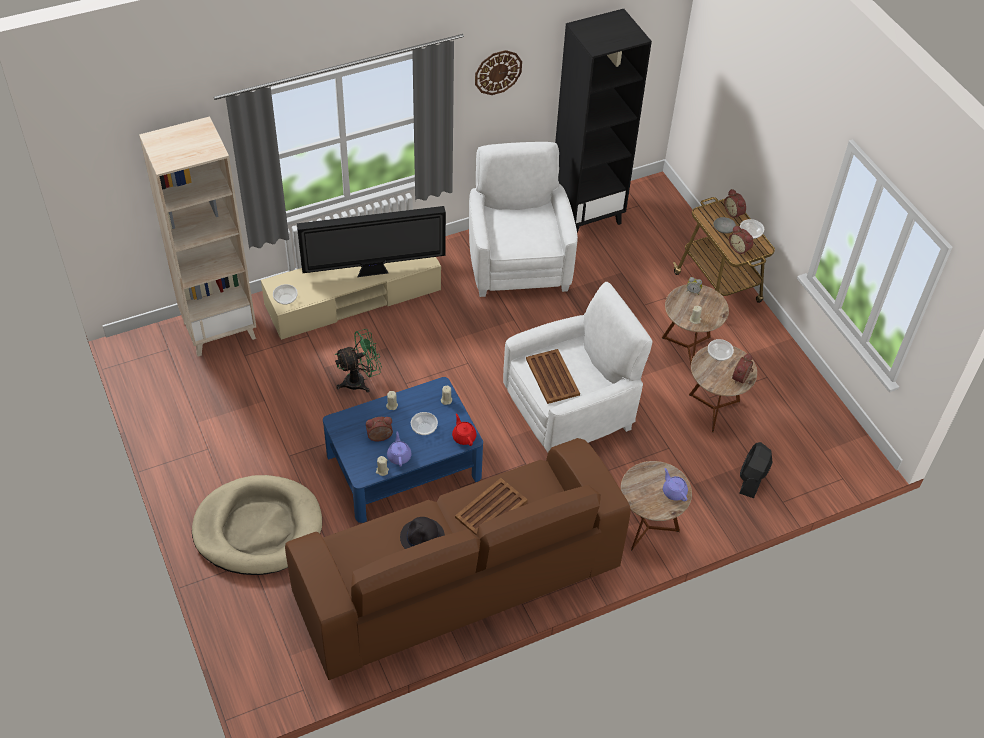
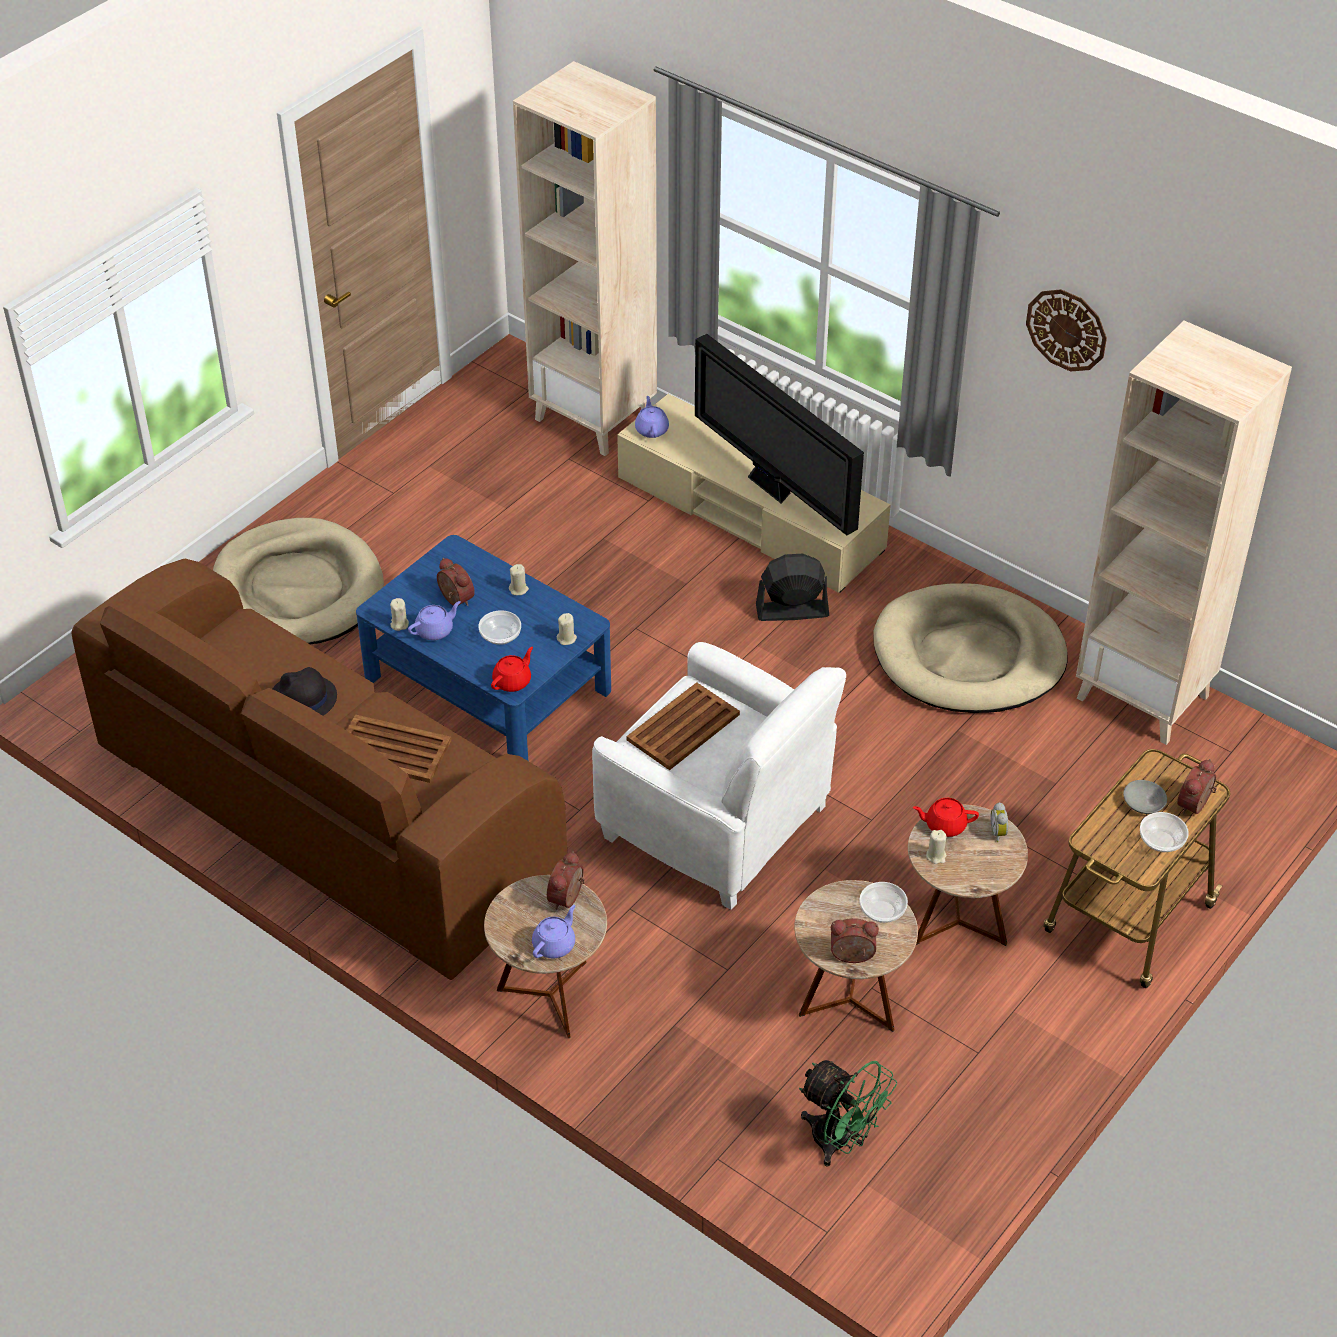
camera: 65 degrees right, 5 degrees down
(286, 299) = (651, 429): bowl -> purple teapot
(360, 381) = (605, 582): green fan -> green fan (840, 1141)
(518, 263) = (968, 656): white armchair -> beige dog bed
(586, 216) = (1144, 697): black bookcase -> beige bookcase
(677, 308) = (944, 825): none -> red teapot
(740, 248) = (1114, 839): alarm clock -> alarm clock (568, 898)
(752, 479) = (738, 1100): black fan -> black fan (792, 610)

